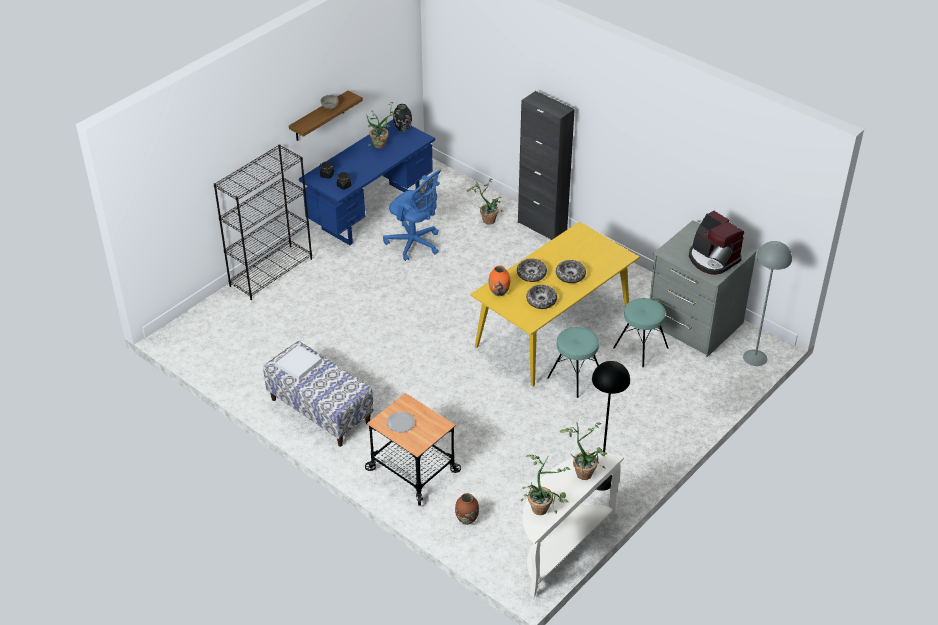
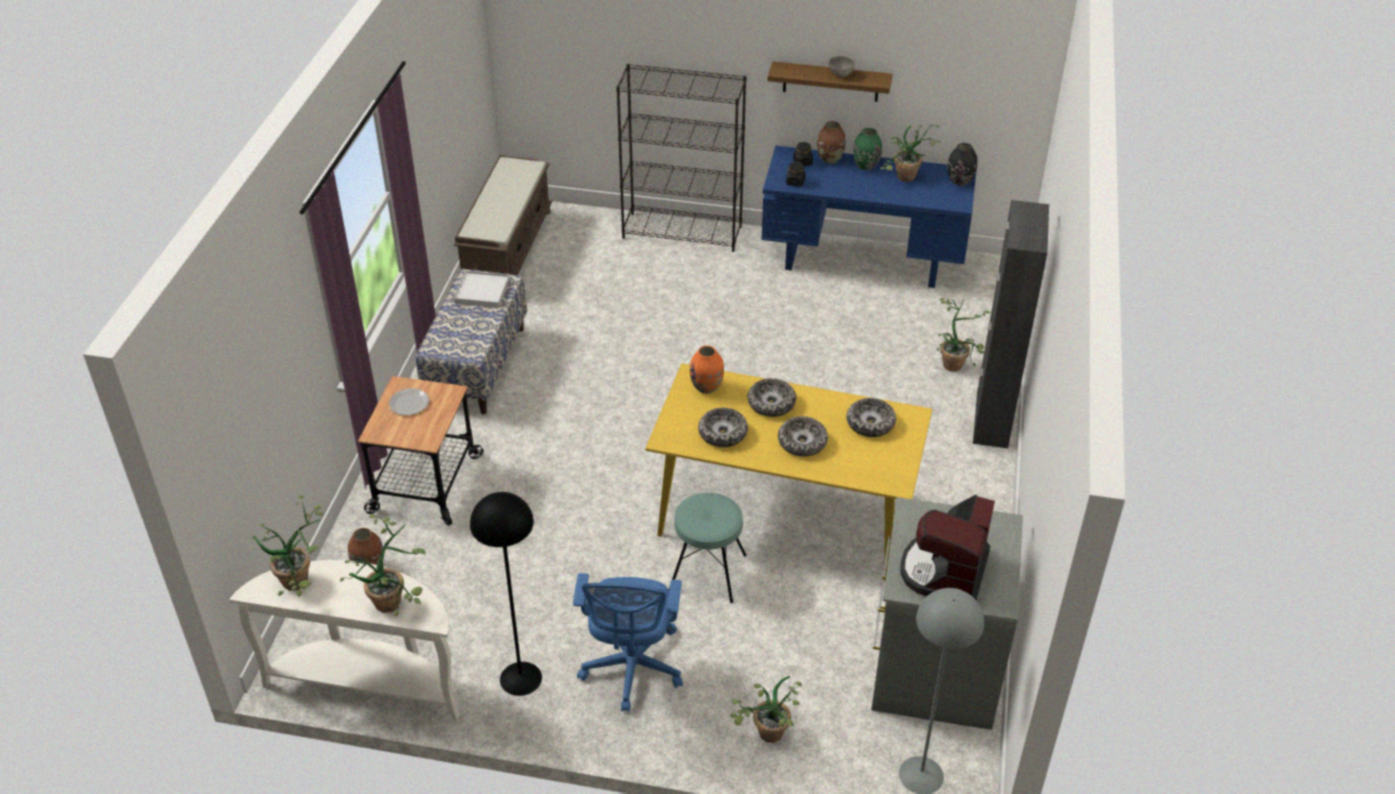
camera: 60 degrees right, 0 degrees up
(210, 356) = (507, 249): none -> brown bench
(334, 164) = (830, 159): none -> brown vase
(354, 154) = (865, 166): none -> green vase
(415, 244) = (840, 320): blue office chair -> blue office chair (632, 670)
(574, 246) = (870, 423): none -> bowl
(640, 348) = (827, 622): turquoise stool -> none
(700, 401) = (766, 737): none -> potted plant

